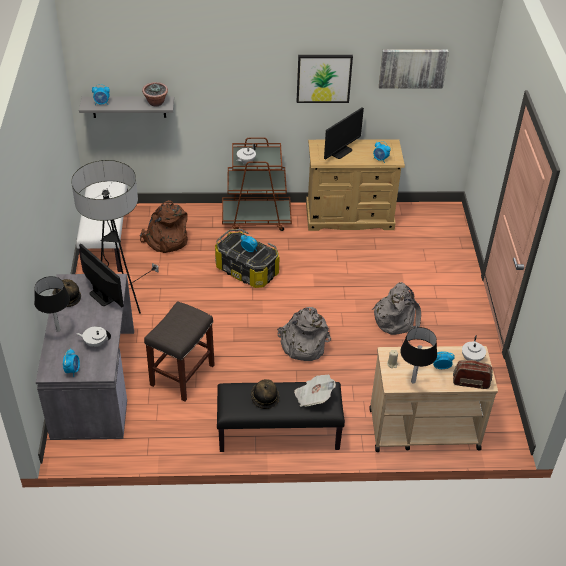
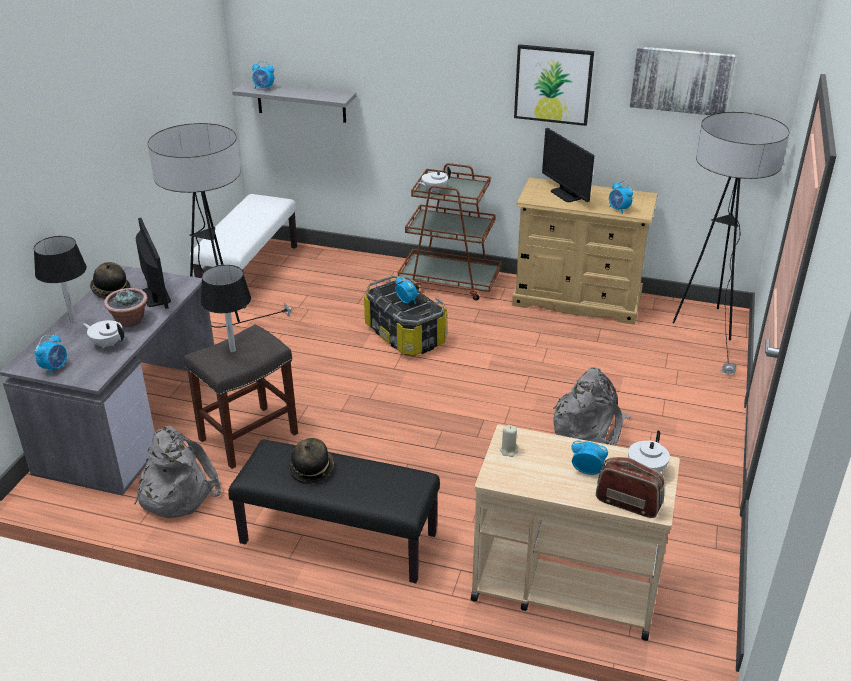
camera: 20 degrees right, 10 degrees down
(156, 103) = (329, 95): potted plant -> potted plant (130, 321)
(165, 240) = (320, 285): brown backpack -> none
(302, 344) = (434, 434): grey backpack -> grey backpack (176, 492)
(313, 397) = (384, 484): newspaper -> none
(340, 151) = (566, 194): monitor -> monitor turned 90 degrees clockwise
(413, 381) = (530, 481): black table lamp -> black table lamp (233, 350)
(441, 225) = (707, 330): none -> floor lamp

